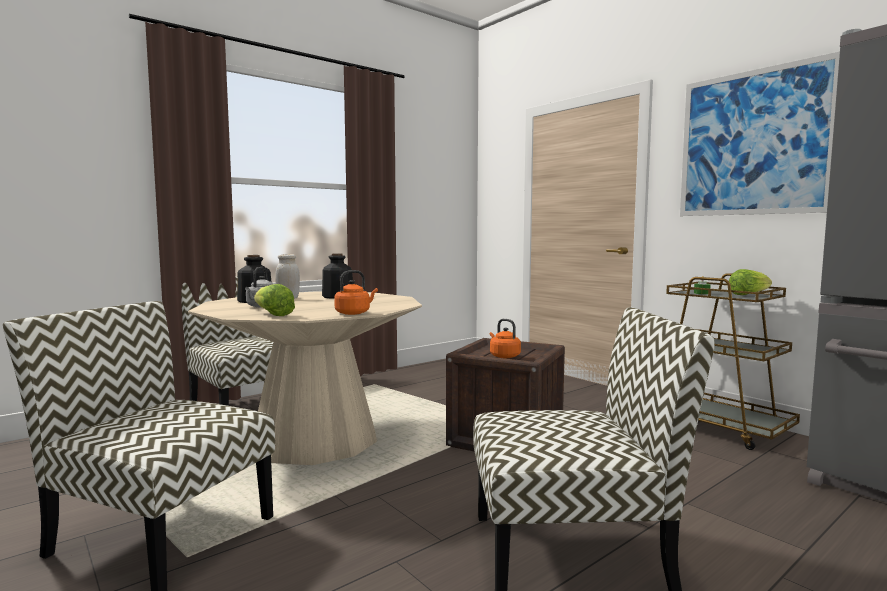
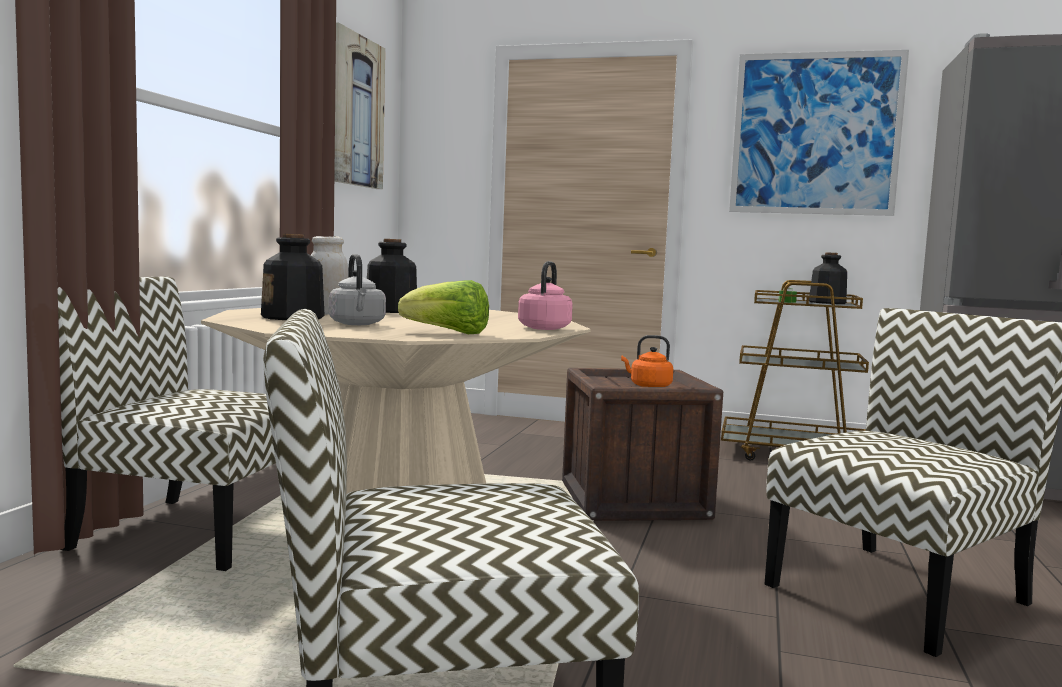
camera: 35 degrees left, 0 degrees up
(354, 313) = (545, 328): orange kettle -> pink kettle
(428, 167) = (355, 111): none -> picture
(748, 294) = (826, 302): lettuce -> bottle

